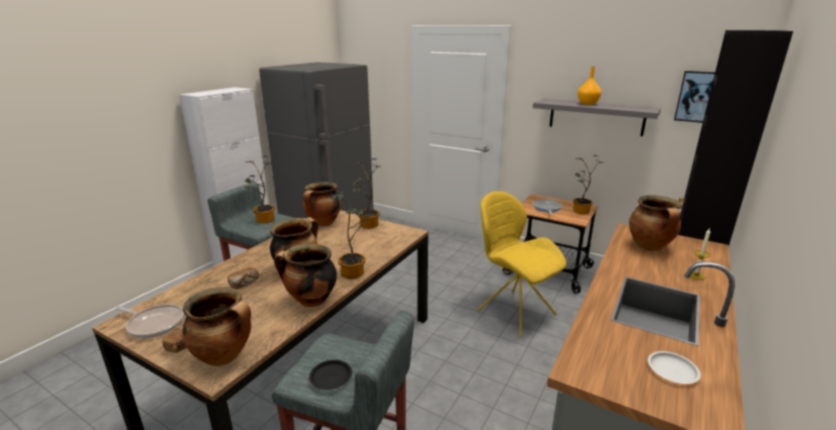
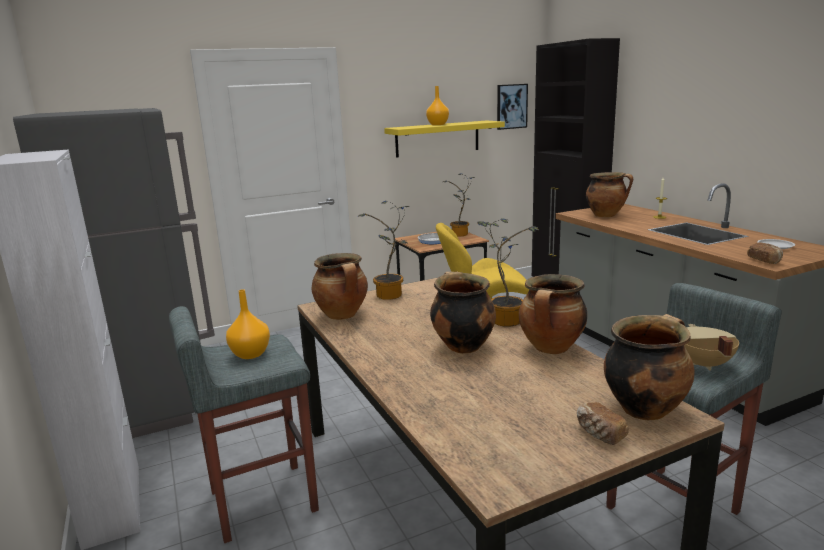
camera: 55 degrees left, 5 degrees down
(154, 324) = (525, 455): frying pan -> none
(244, 284) = (466, 381): bread -> bread (764, 261)
(263, 221) = (251, 354): potted plant -> orange vase
(330, 377) = (702, 364): black plate -> beige cooking pot
(596, 117) = (437, 138): grey shelf -> yellow shelf

